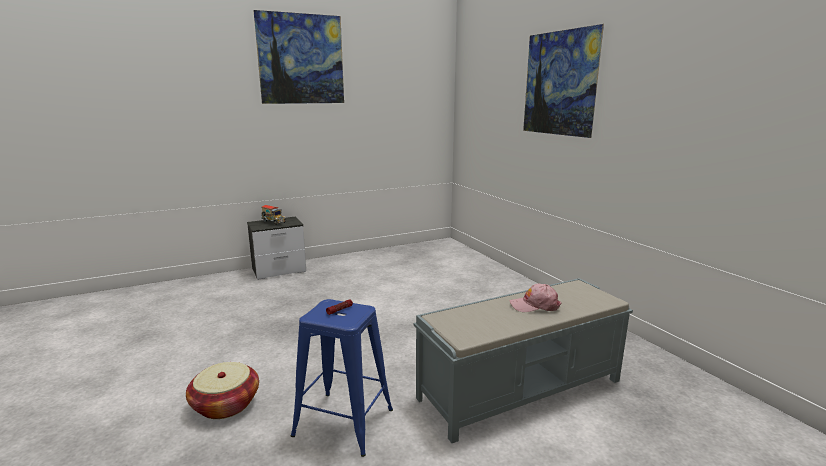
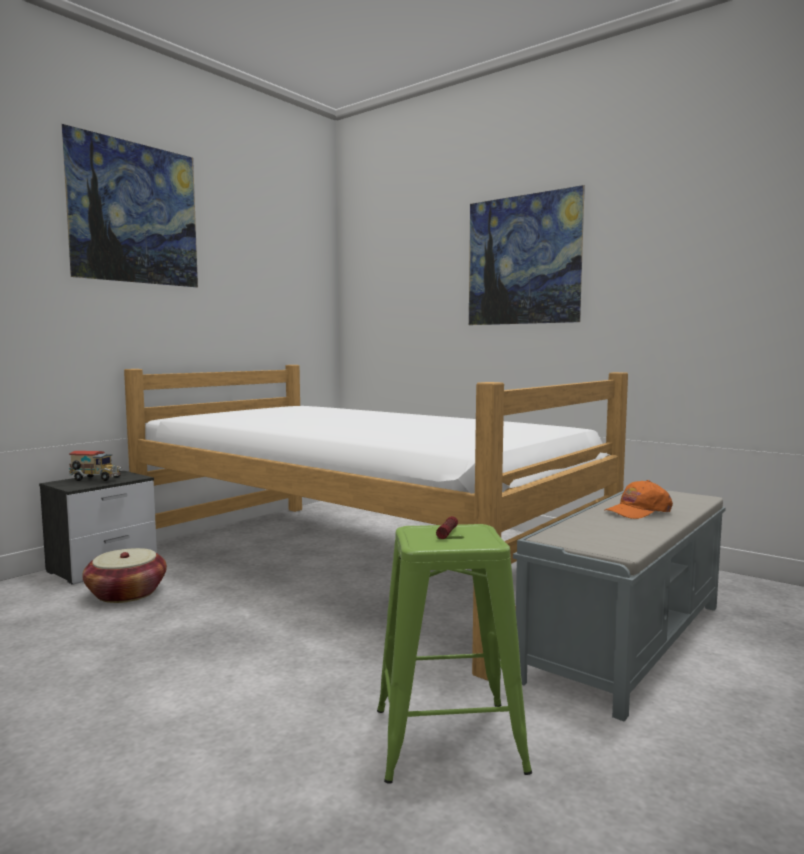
camera: 25 degrees left, 10 degrees down
(226, 404) = (211, 772): basket -> basket (126, 593)
(344, 423) = (450, 740): blue stool -> green stool
(410, 293) = (358, 564): none -> bed
(534, 305) = (637, 511): pink cap -> orange cap

